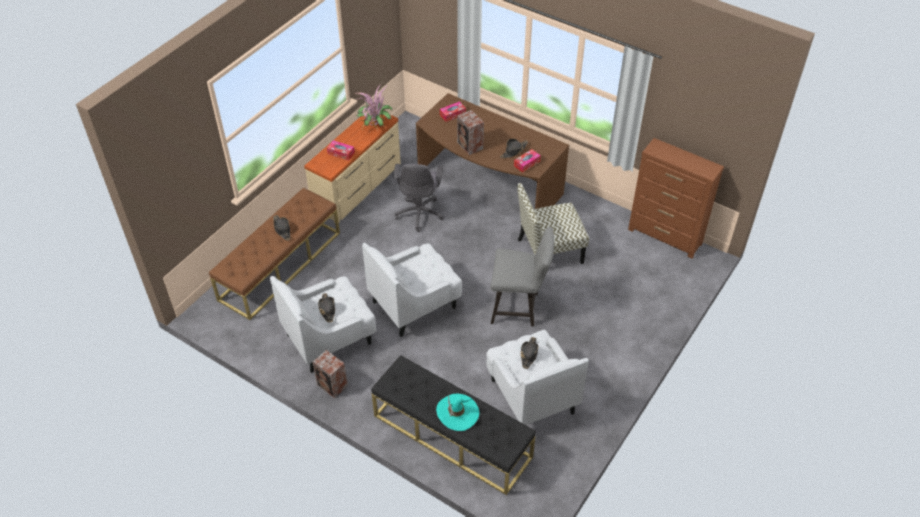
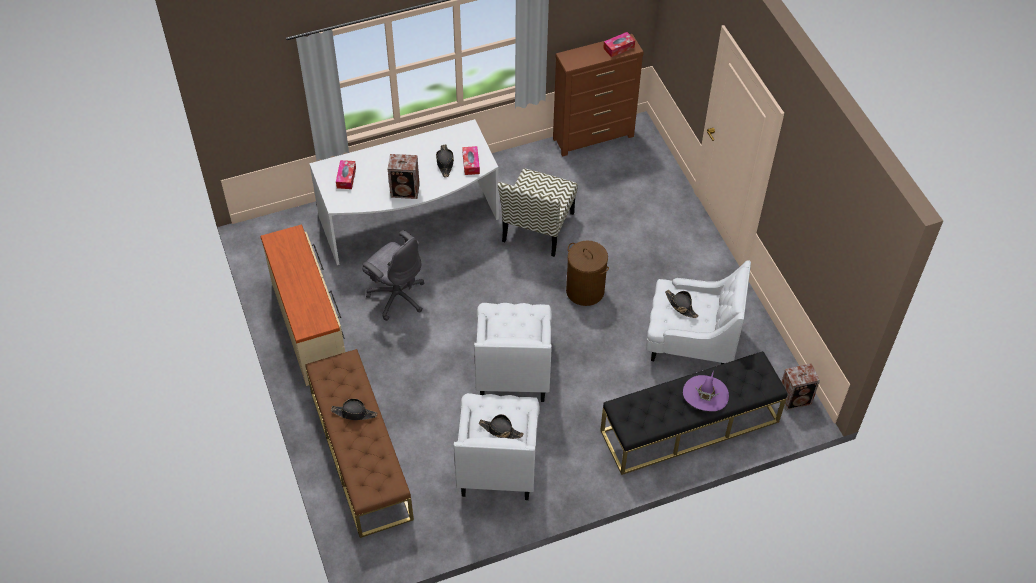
camera: 55 degrees left, 5 degrees up
(332, 386) = (559, 490): speaker -> speaker (796, 398)
(341, 153) = (308, 299): tissue box -> tissue box (618, 48)
(374, 127) = (296, 250): potted plant -> none
(457, 413) = (705, 395): turquoise hat -> purple hat
(487, 185) = (410, 221): brown desk -> white desk
(519, 308) = (585, 291): grey chair -> brown laundry basket

